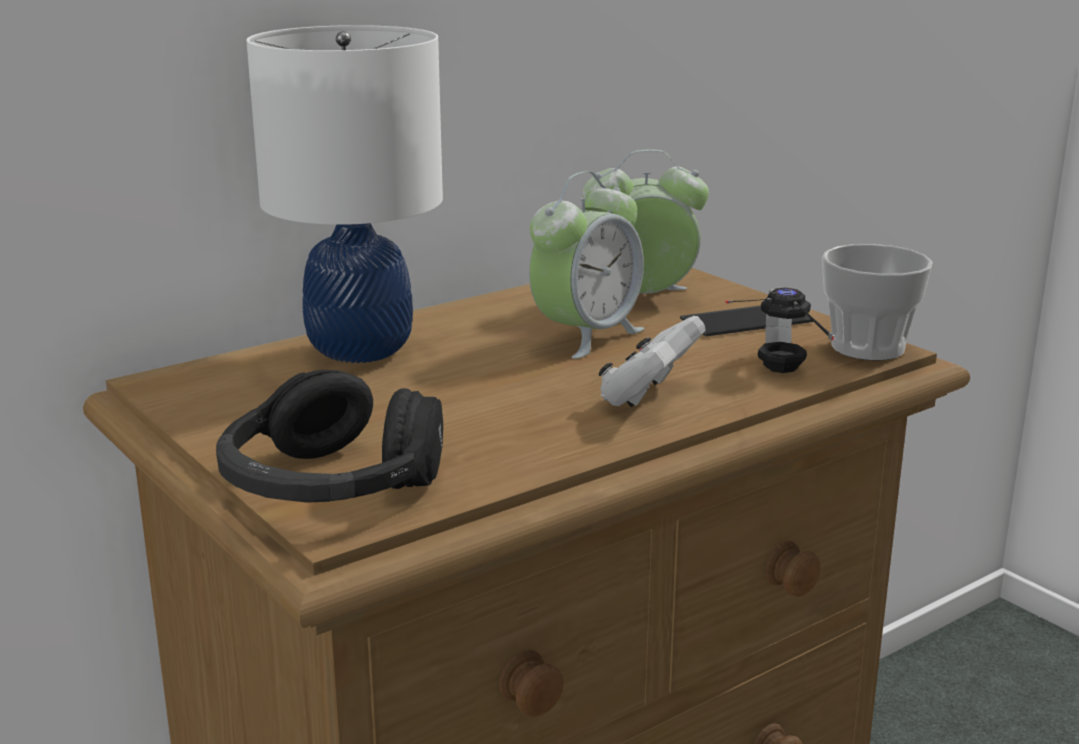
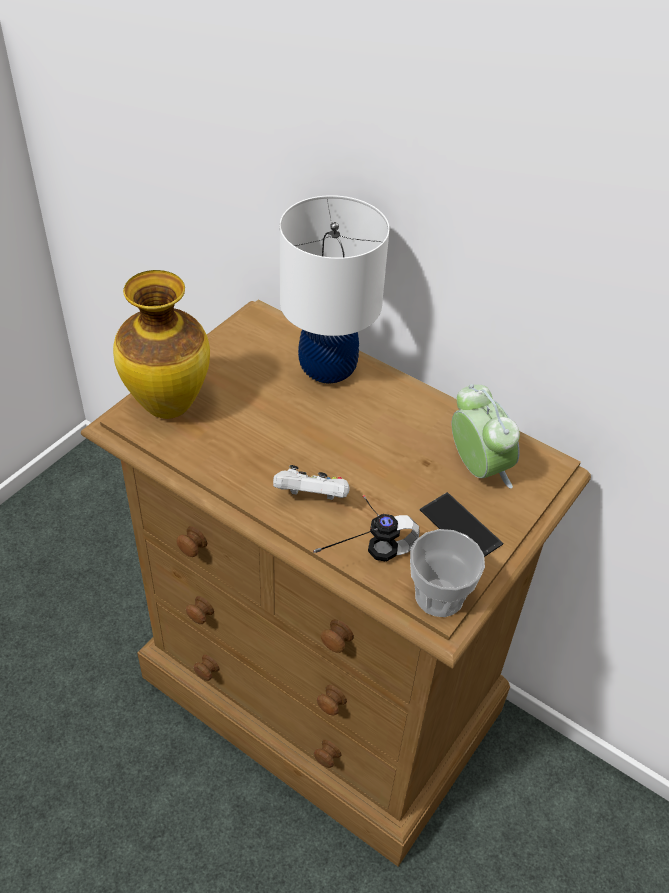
camera: 70 degrees right, 25 degrees up
(330, 485) = (168, 405): black headphones -> vase
(586, 336) = (394, 455): alarm clock -> none

